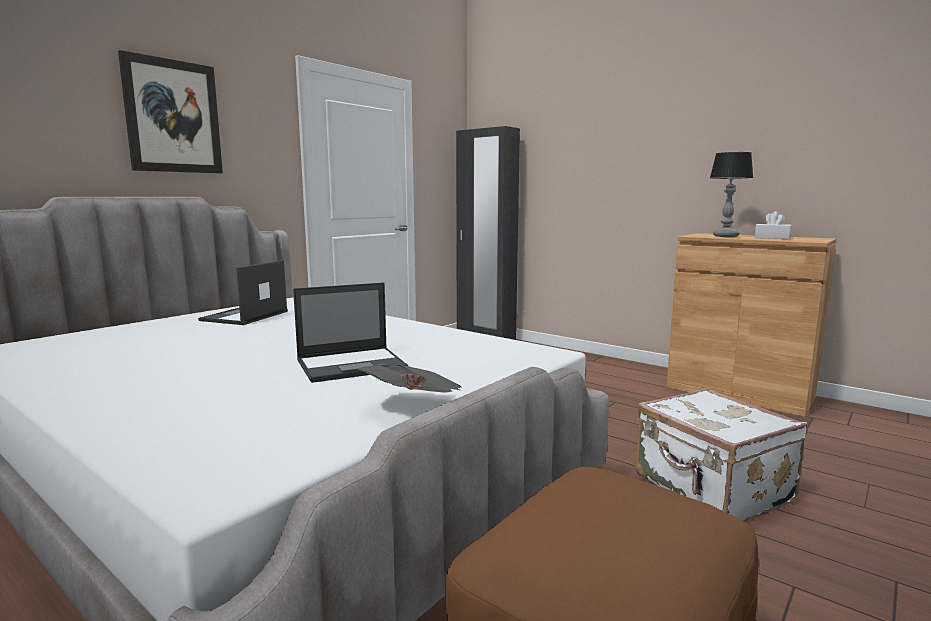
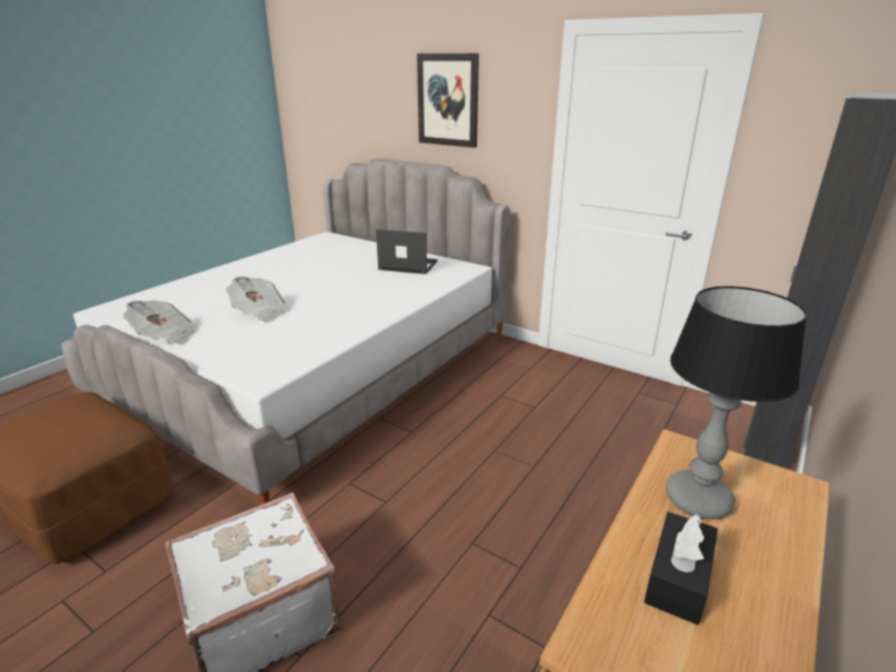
camera: 85 degrees right, 15 degrees up
(352, 365) = (259, 312): laptop -> newspaper
(772, 238) = (678, 578): white tissue box -> black tissue box

